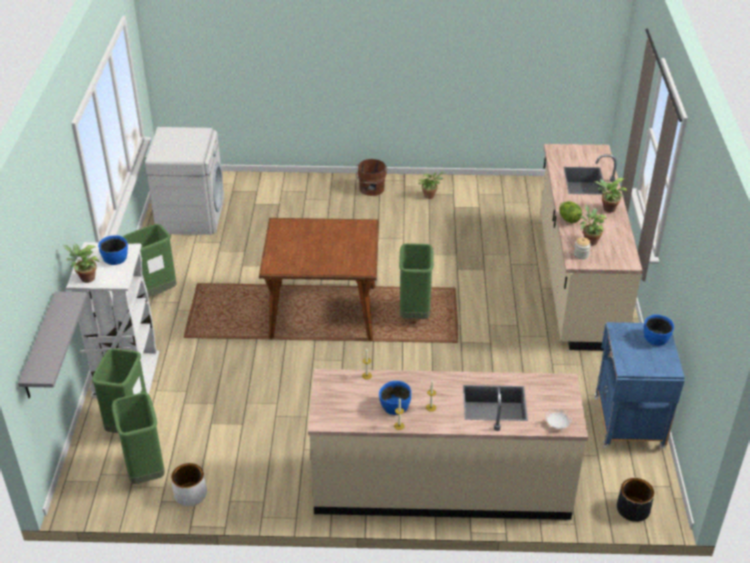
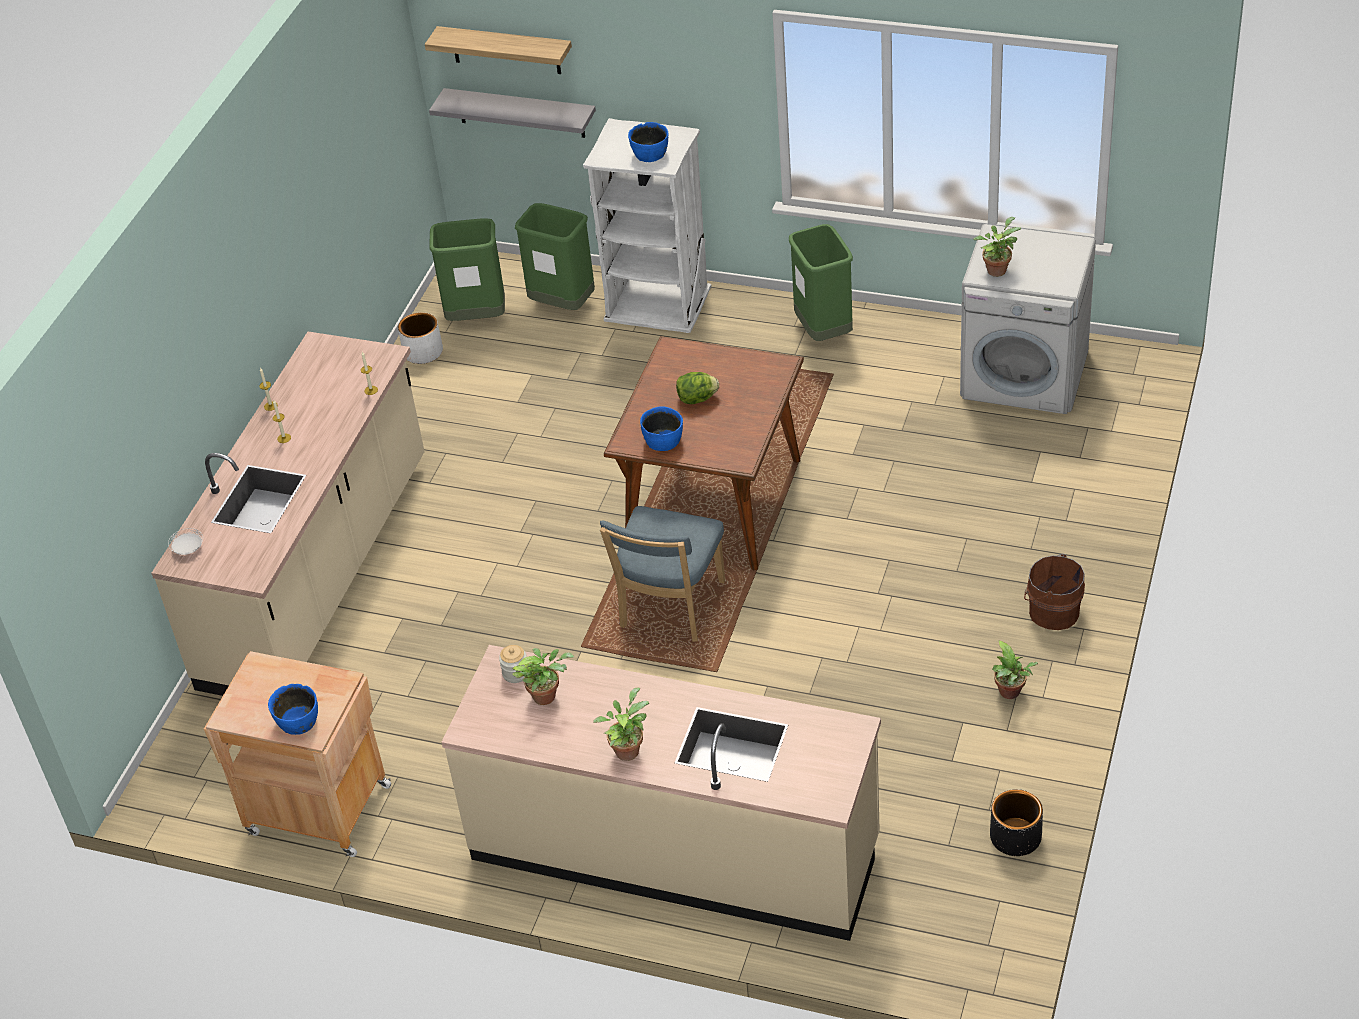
camera: 110 degrees right, 5 degrees up
(26, 304) = (506, 50): none -> shelf
(86, 278) = (618, 132): potted plant -> potted plant (997, 269)
(394, 406) = (304, 407): blue bowl -> blue bowl (663, 440)
(414, 314) = (669, 608): green trash can -> blue chair
(568, 219) = (618, 685): lettuce -> lettuce (697, 399)
(628, 424) = (316, 809): blue cart -> brown cart
(633, 509) = (172, 761): black planter -> black planter (1015, 837)

